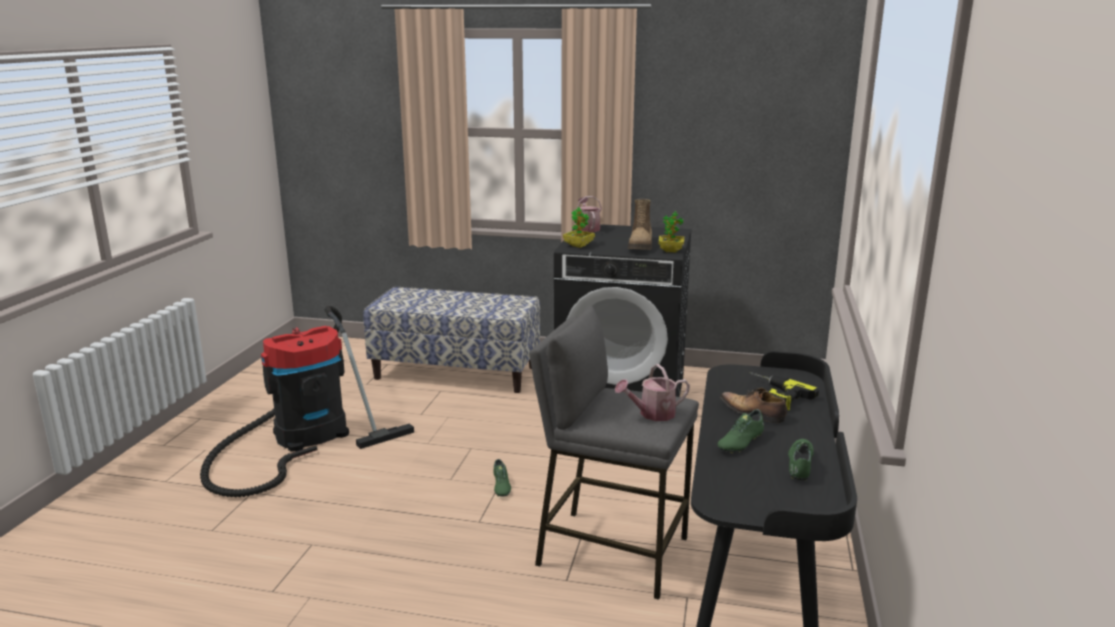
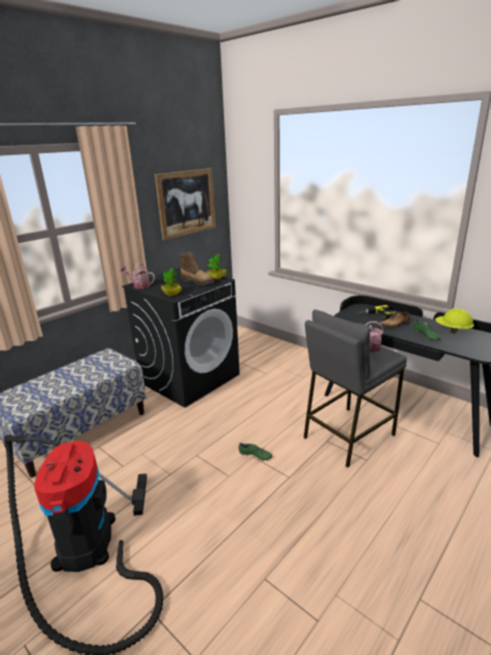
camera: 60 degrees left, 5 degrees up
(744, 132) = (186, 203): none -> picture
(800, 466) = (452, 330): green shoe -> yellow hard hat

